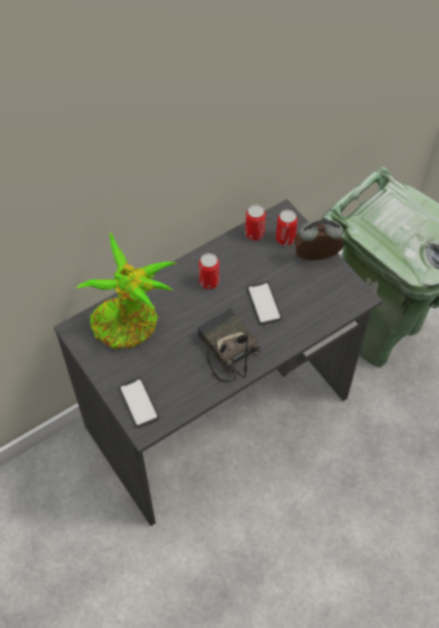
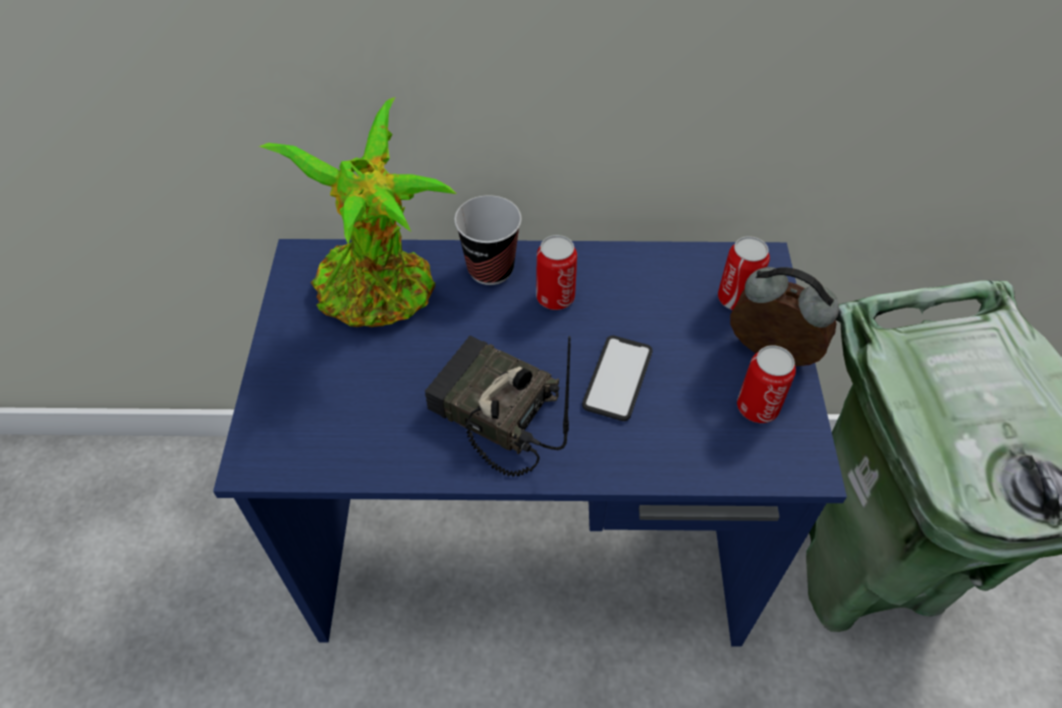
camera: 35 degrees right, 5 degrees down
(138, 402) = (285, 415): phone -> none
(169, 284) = (490, 269): none -> cup
(220, 414) = (532, 546): grey desk -> blue desk
(226, 349) = (492, 414): radio -> radio turned 60 degrees counterclockwise
(254, 233) = (689, 266): can -> can (757, 407)

